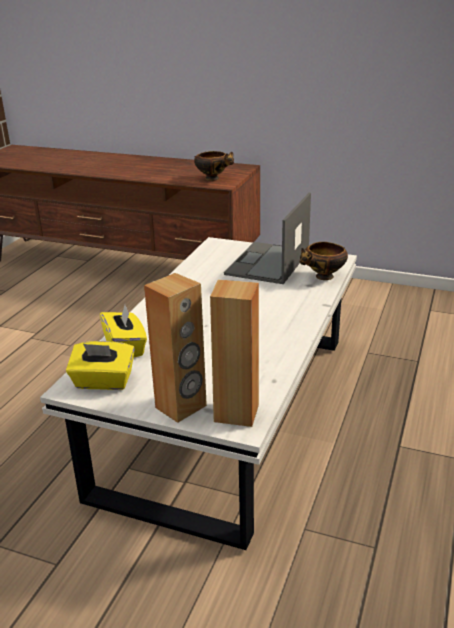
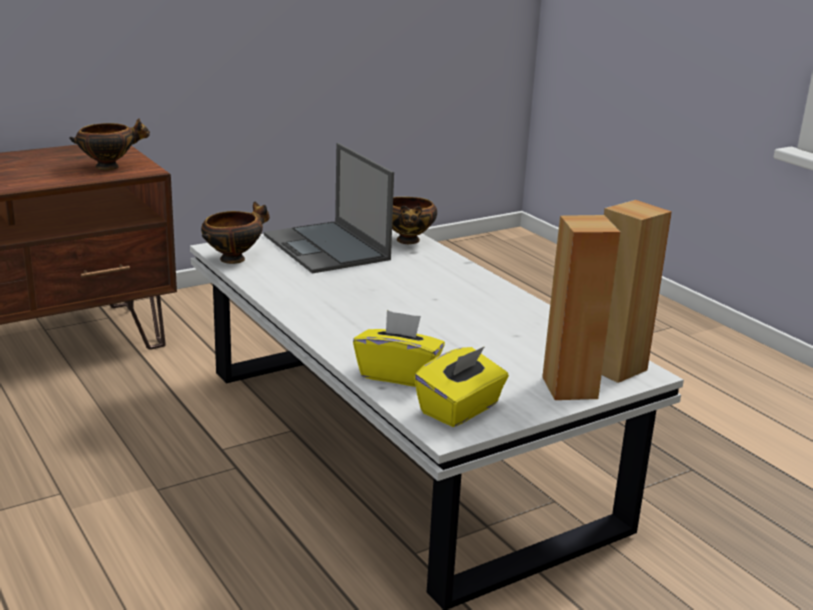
camera: 55 degrees left, 5 degrees down
(209, 251) = (234, 258): none -> bowl

